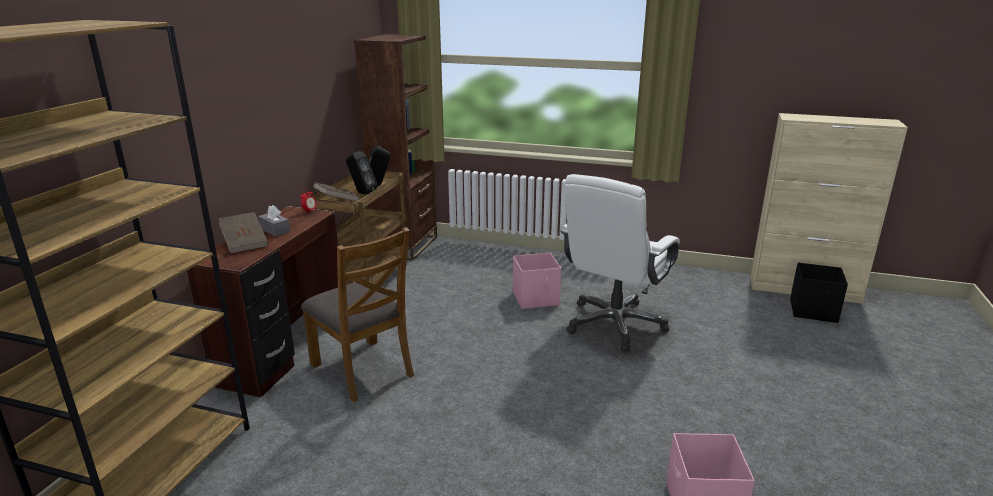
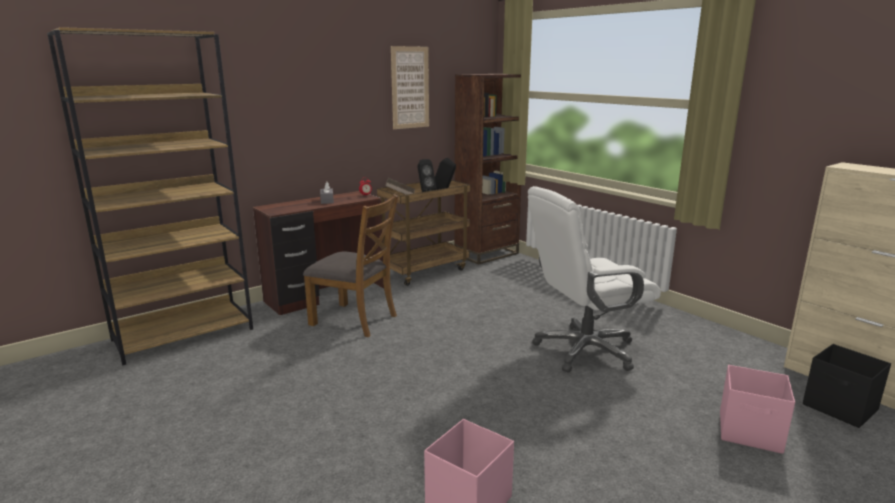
camera: 35 degrees right, 5 degrees down
(245, 243) = (298, 204): brown book -> none
(316, 63) = (410, 88): none -> picture
(363, 369) = (355, 319): brown chair -> brown chair turned 60 degrees counterclockwise
(536, 299) = (540, 313): pink storage box -> pink storage box (751, 432)

